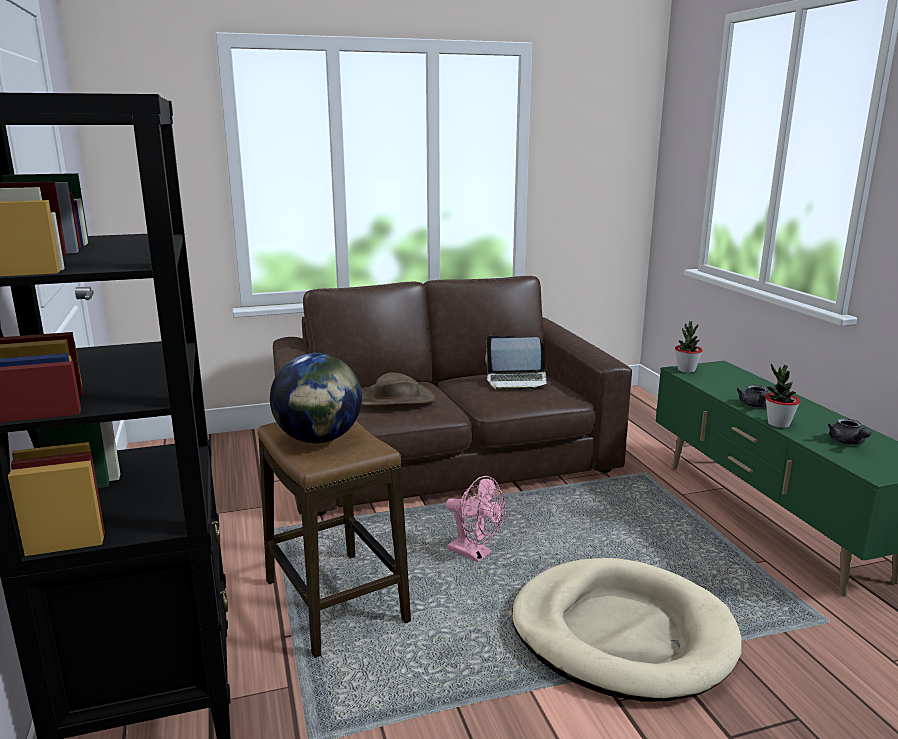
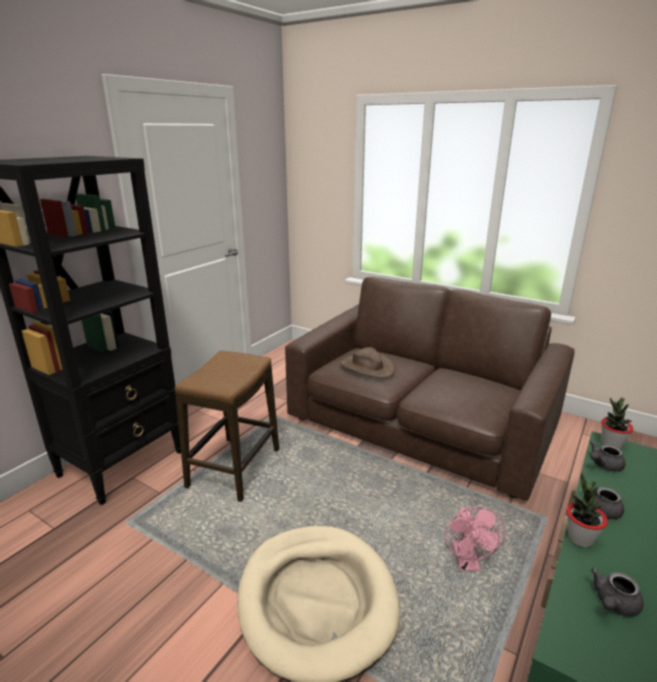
camera: 50 degrees right, 5 degrees up
(319, 439) = (221, 369): globe -> none
(475, 554) = (331, 491): pink fan -> pink fan (467, 563)
(517, 381) = (467, 389): laptop -> none
(706, 382) = (603, 465): none -> grey teapot

